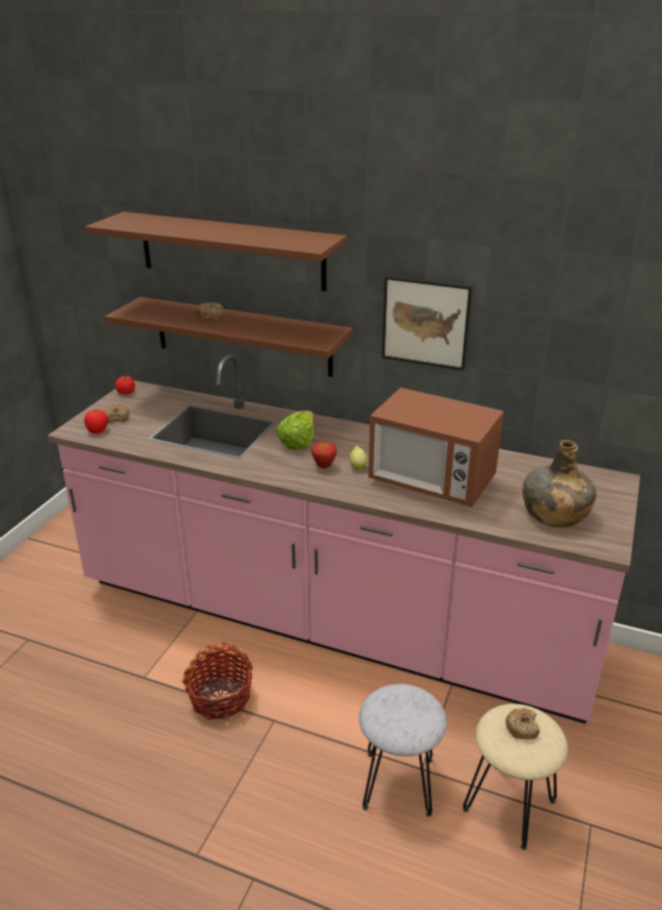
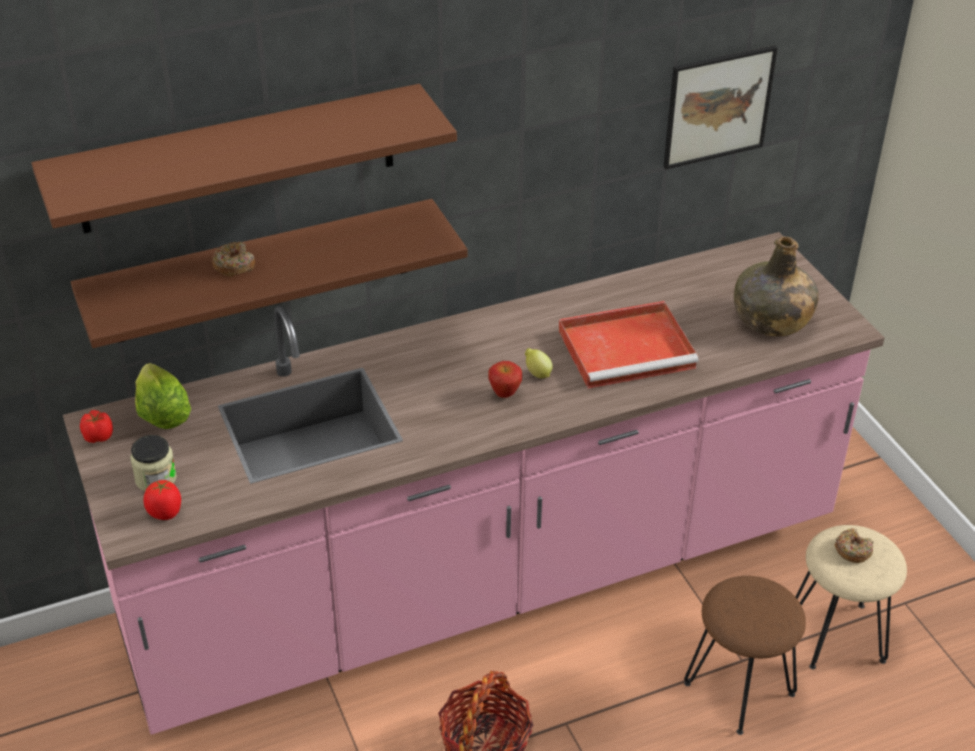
camera: 45 degrees left, 10 degrees up
(117, 417) = (156, 479): donut -> jar
(297, 441) = (428, 379): lettuce -> lettuce (162, 412)
(398, 783) = (740, 689): grey stool -> brown stool
(425, 322) = (530, 157): picture -> picture (718, 106)
(431, 482) = (628, 348): microwave -> red tray

